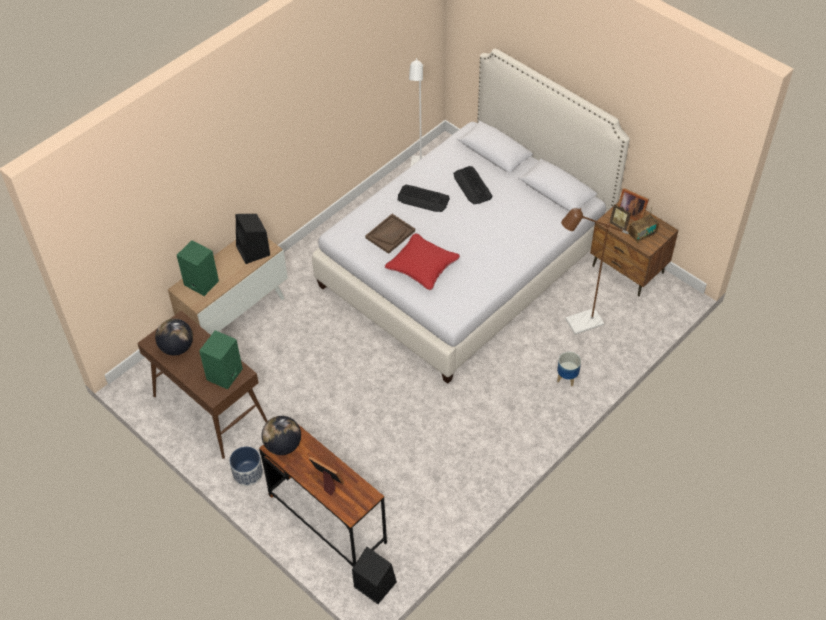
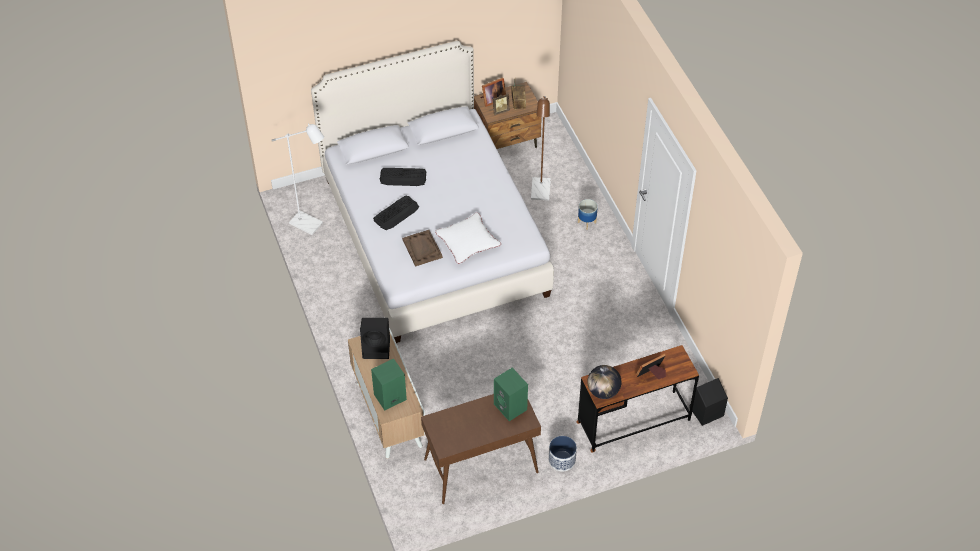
camera: 65 degrees left, 0 degrees up
(177, 347) = (461, 431): globe -> none
(422, 265) = (468, 242): red pillow -> white pillow

